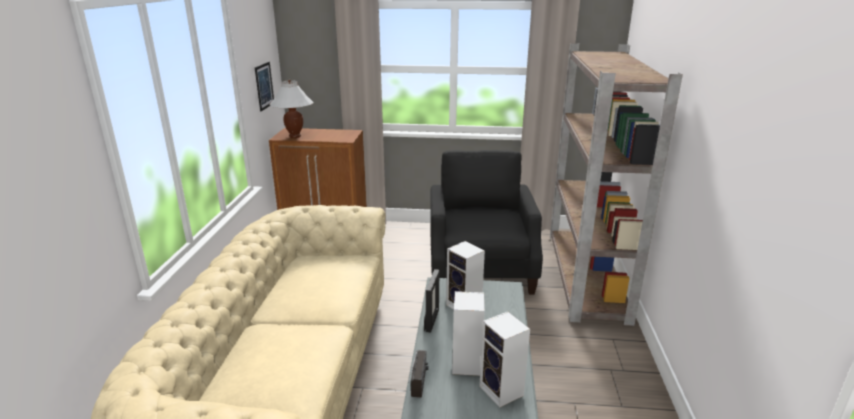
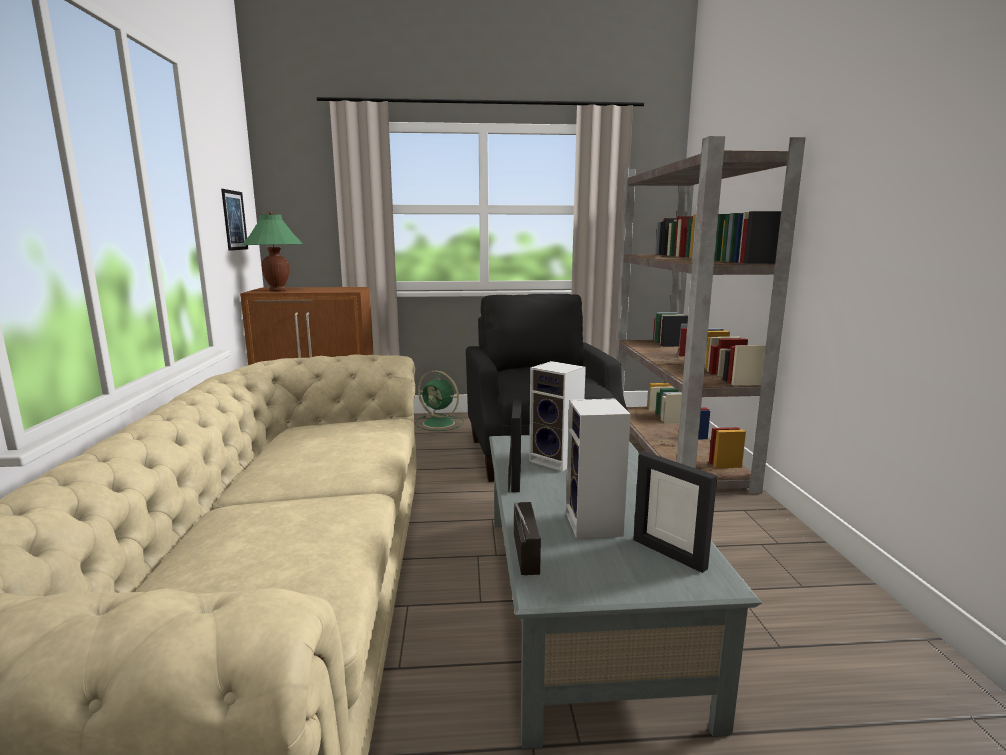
camera: 10 degrees left, 10 degrees down
(294, 136) = (277, 290): white table lamp -> green table lamp
(413, 233) = (440, 423): none -> green fan
(503, 391) = (670, 553): speaker -> picture frame

